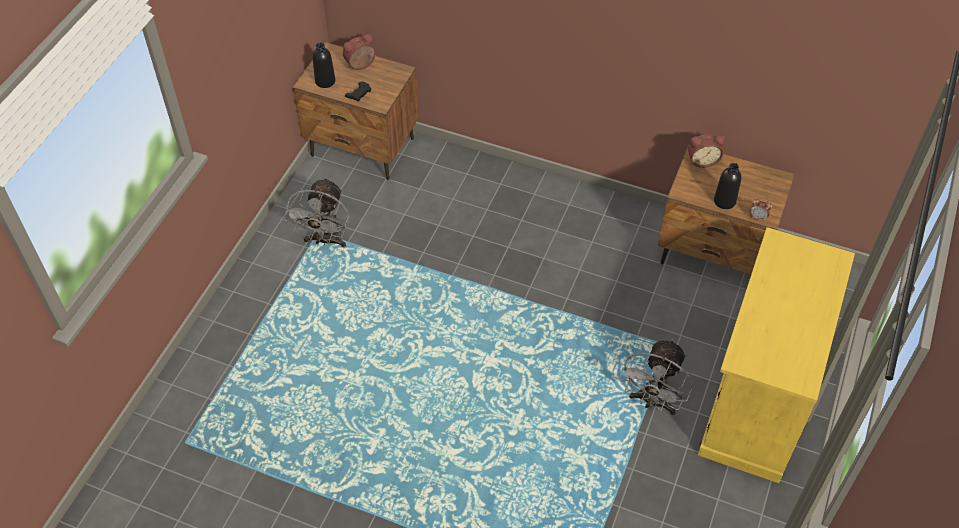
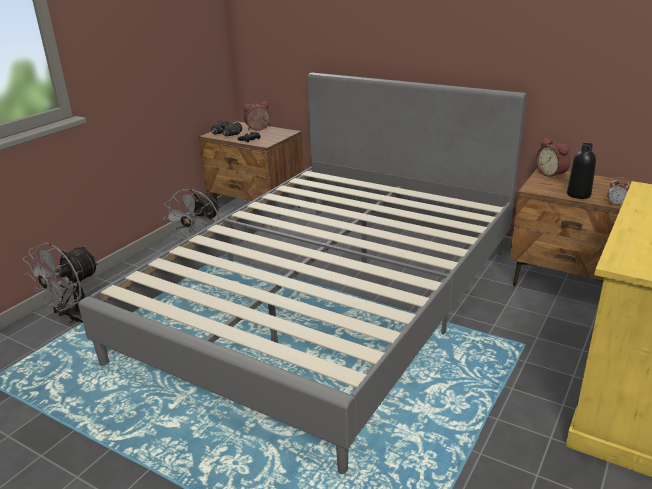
camera: 10 degrees right, 25 degrees down
(325, 81) = (226, 134): black bottle -> black binoculars
(480, 303) = (329, 301): none -> grey bed
(653, 402) = (506, 390): grey fan -> grey fan (76, 319)
(702, 160) = (552, 174): alarm clock -> alarm clock turned 60 degrees clockwise

